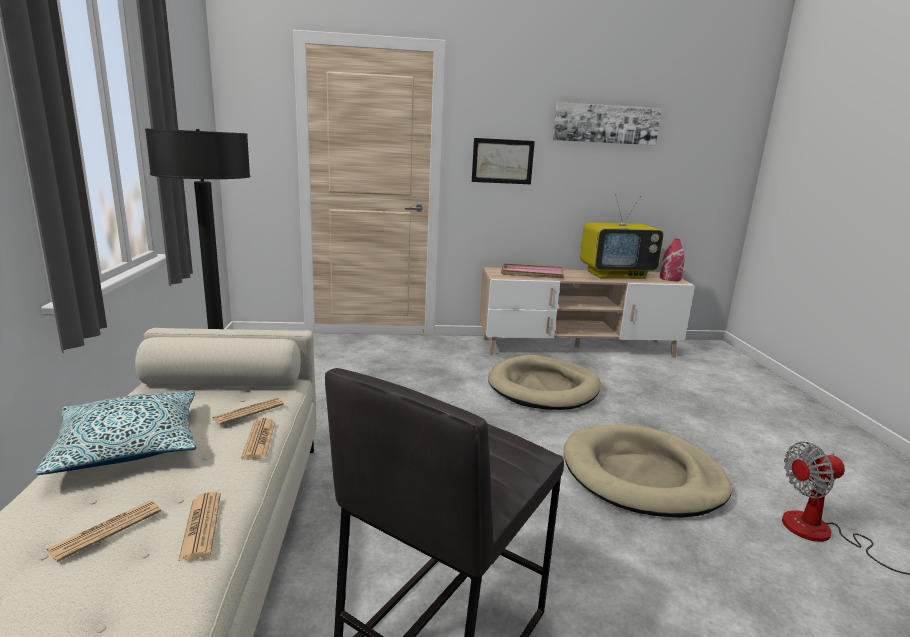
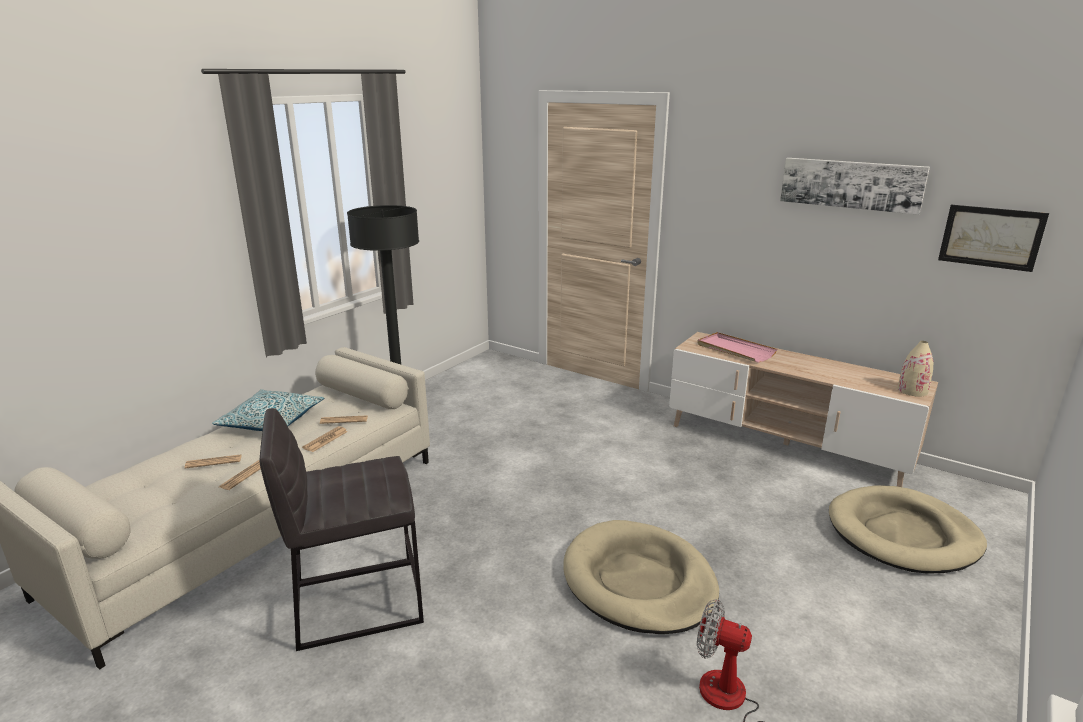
camera: 40 degrees right, 5 degrees up
(502, 161) = (723, 220): picture -> picture (991, 237)
(544, 388) = (676, 475): beige dog bed -> beige dog bed (903, 534)
(616, 275) = (843, 370): television -> none
(670, 278) = (912, 390): red vase -> beige vase

